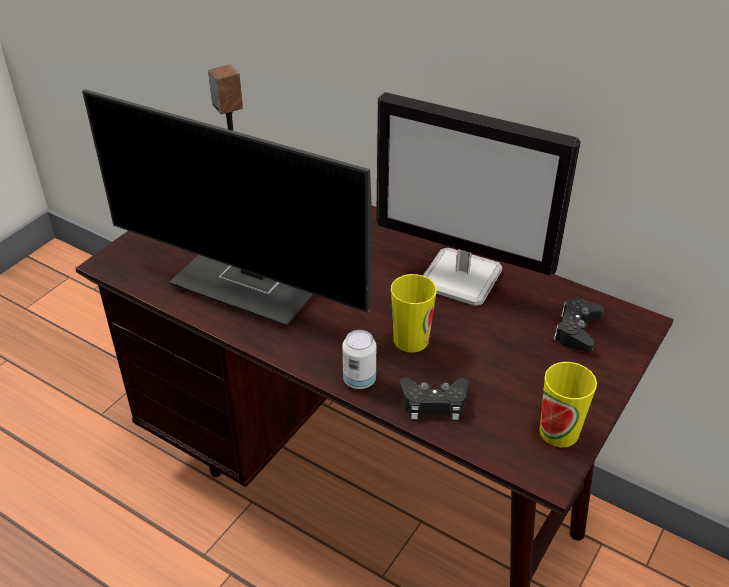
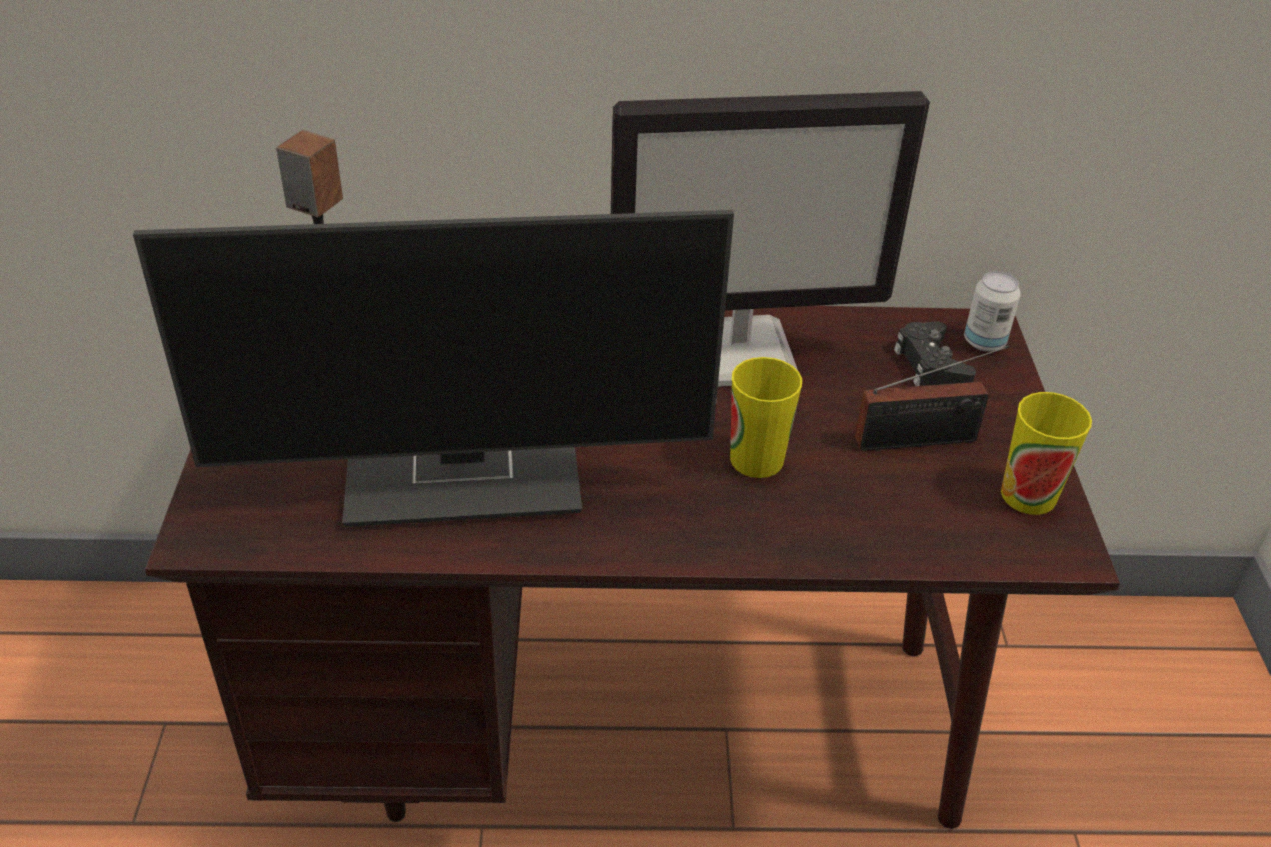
camera: 35 degrees left, 0 degrees up
(359, 380) = (744, 541): can -> can (984, 342)
(434, 403) = (862, 527): black game controller -> none
(523, 371) = (922, 440): none -> radio

